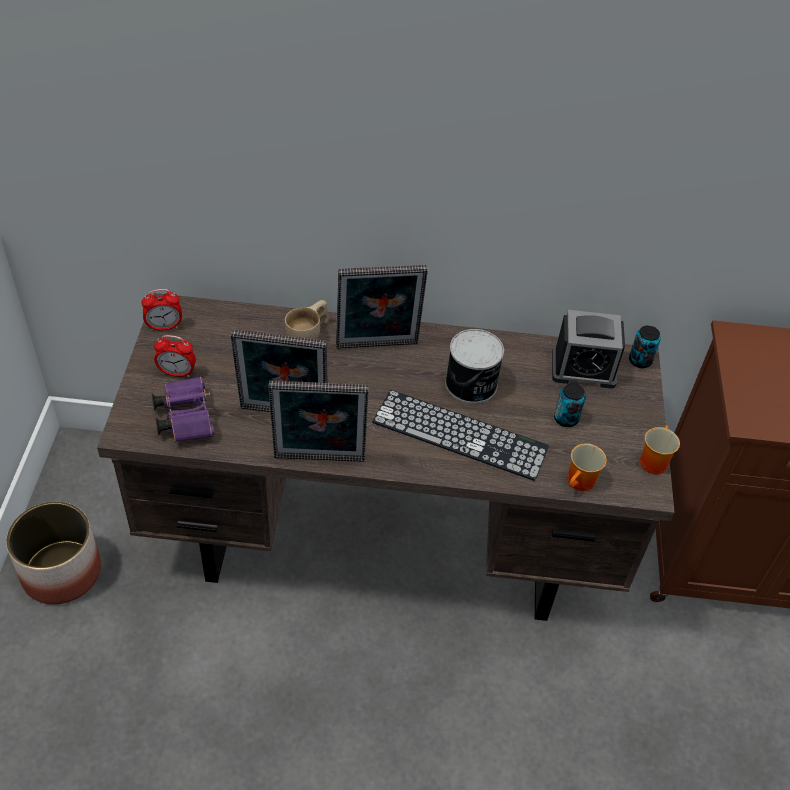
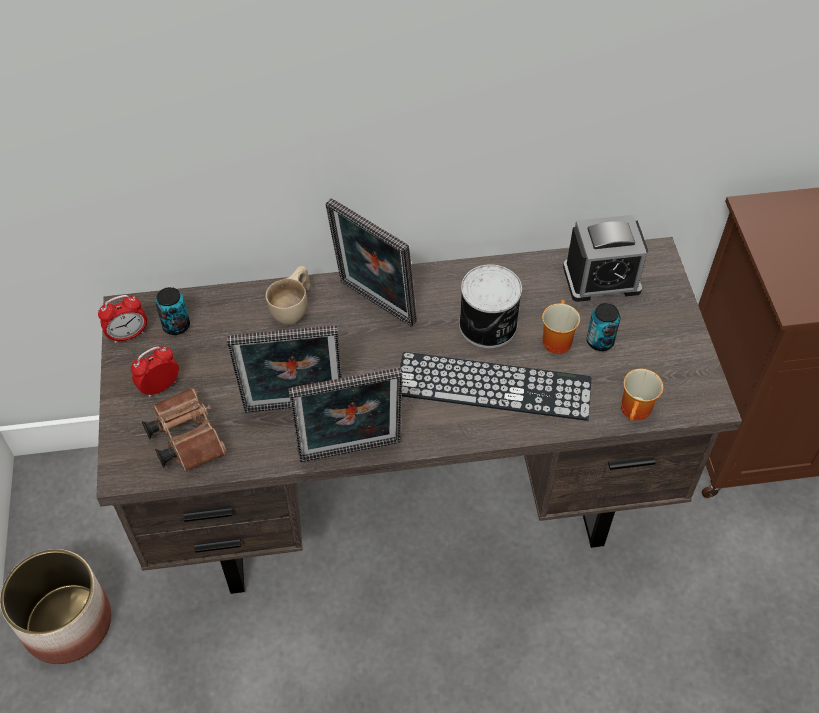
camera: 10 degrees left, 5 degrees up
(177, 373) = (160, 387): alarm clock -> alarm clock turned 150 degrees clockwise
(185, 417) = (185, 437): purple binoculars -> brown binoculars
(377, 347) = (374, 305): picture frame -> picture frame turned 60 degrees clockwise
(640, 361) = (657, 256): can -> can (176, 325)
(652, 460) = (702, 367): mug -> mug (555, 339)

